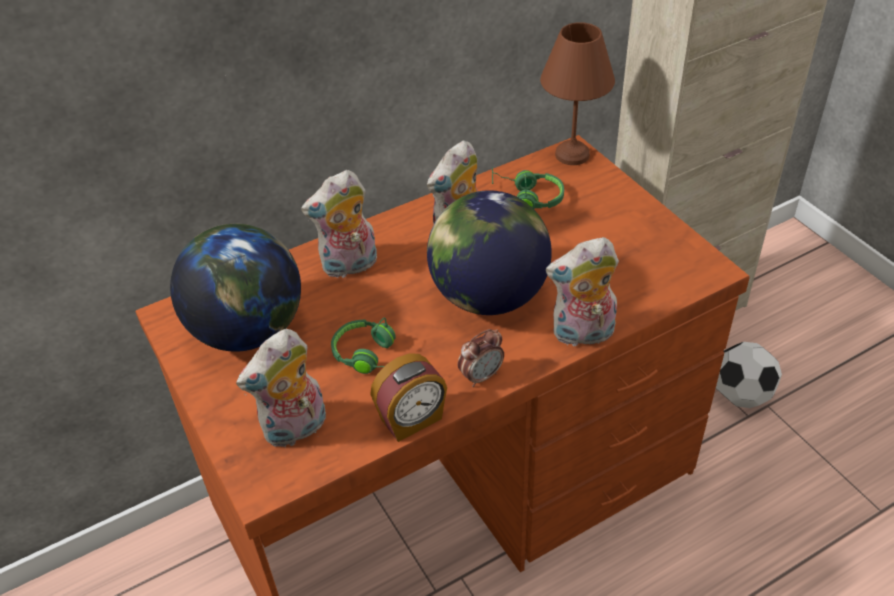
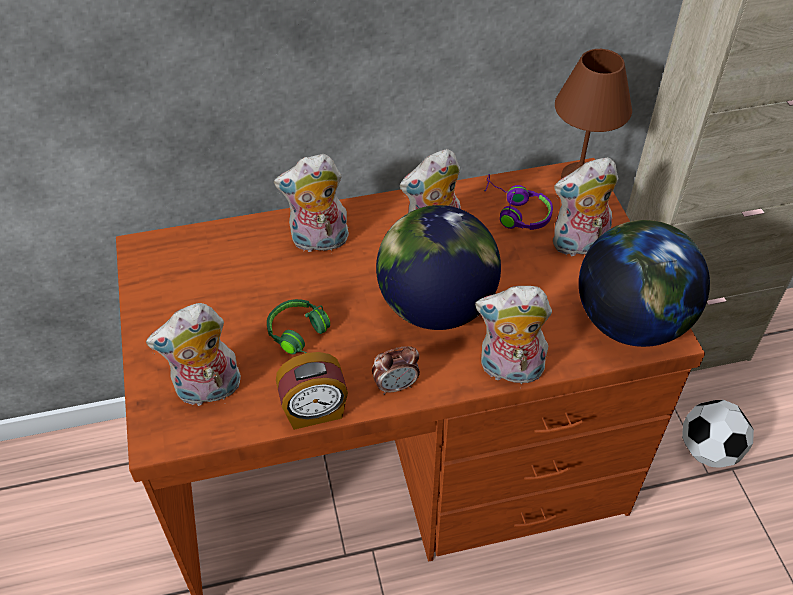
camera: 15 degrees right, 5 degrees up
(248, 330) = (204, 282): globe -> globe (631, 322)
(527, 197) = (515, 212): green headphones -> purple headphones
(598, 212) = (578, 246): none -> plush toy

